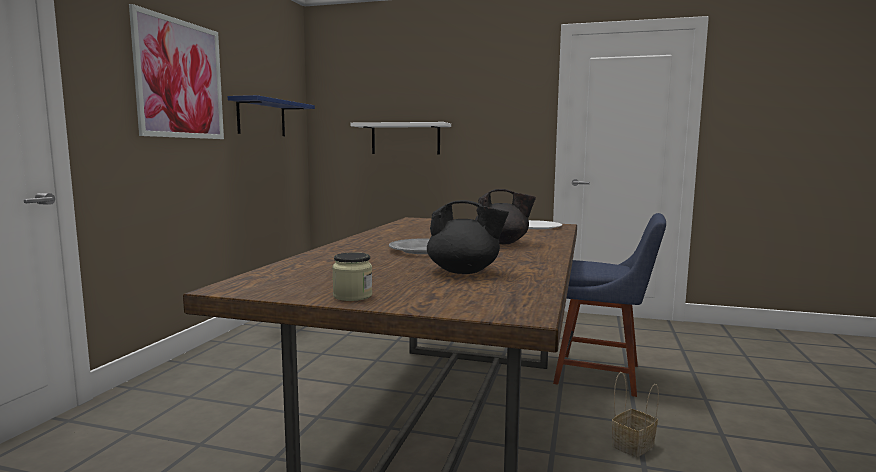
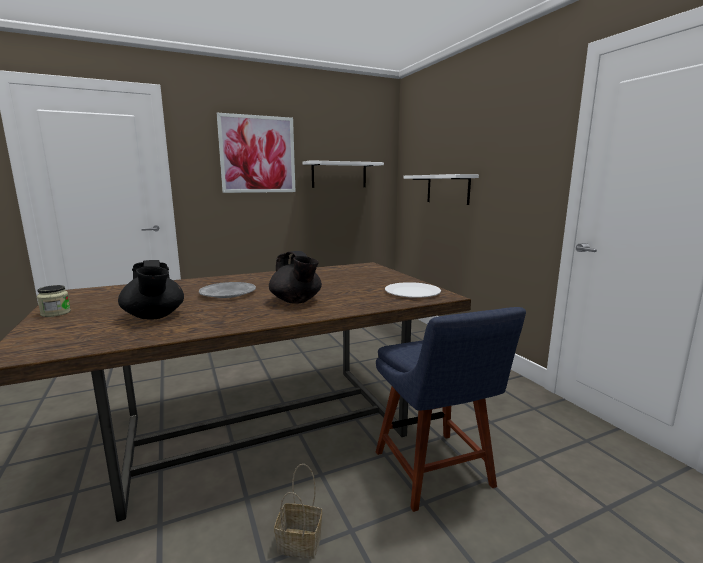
camera: 50 degrees right, 5 degrees up
(261, 118) = (339, 175): blue shelf -> white shelf

